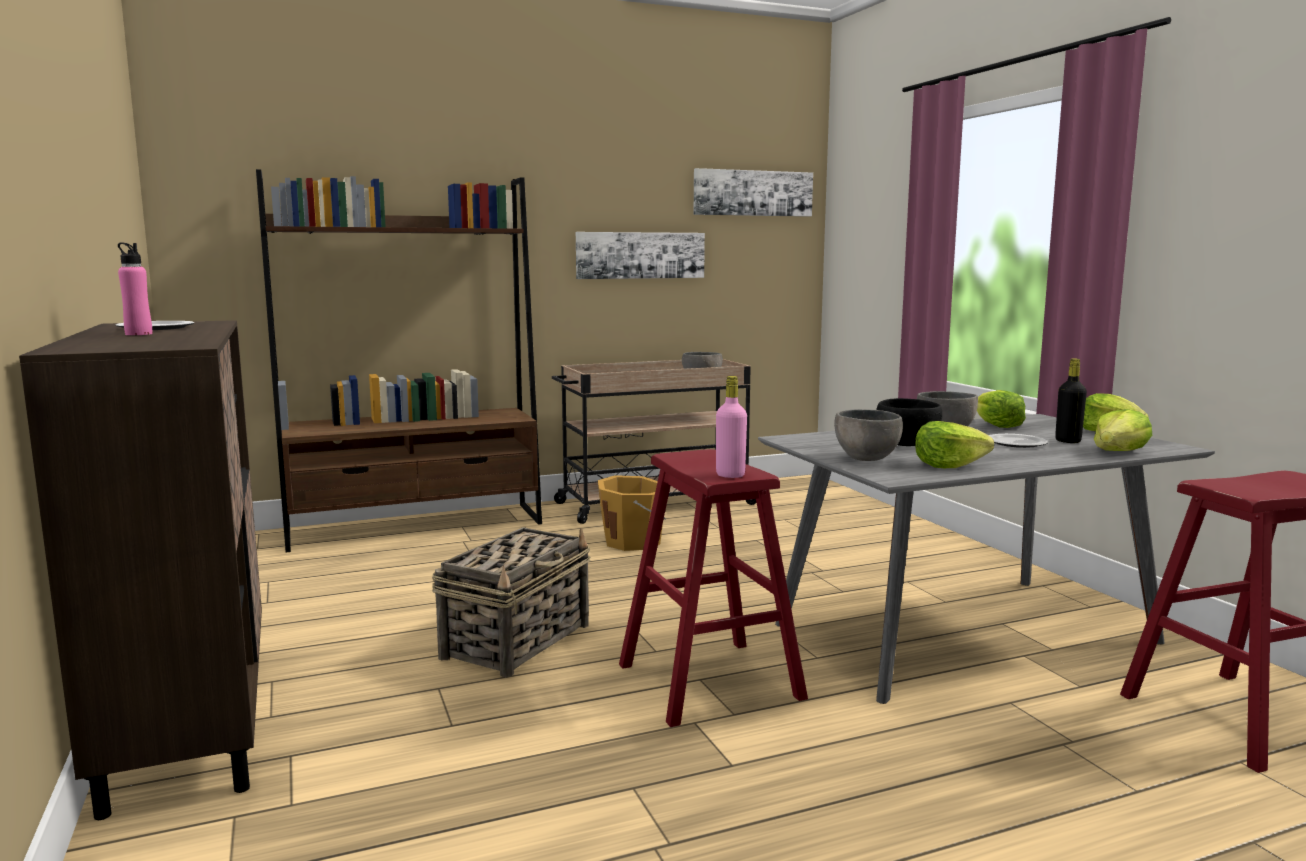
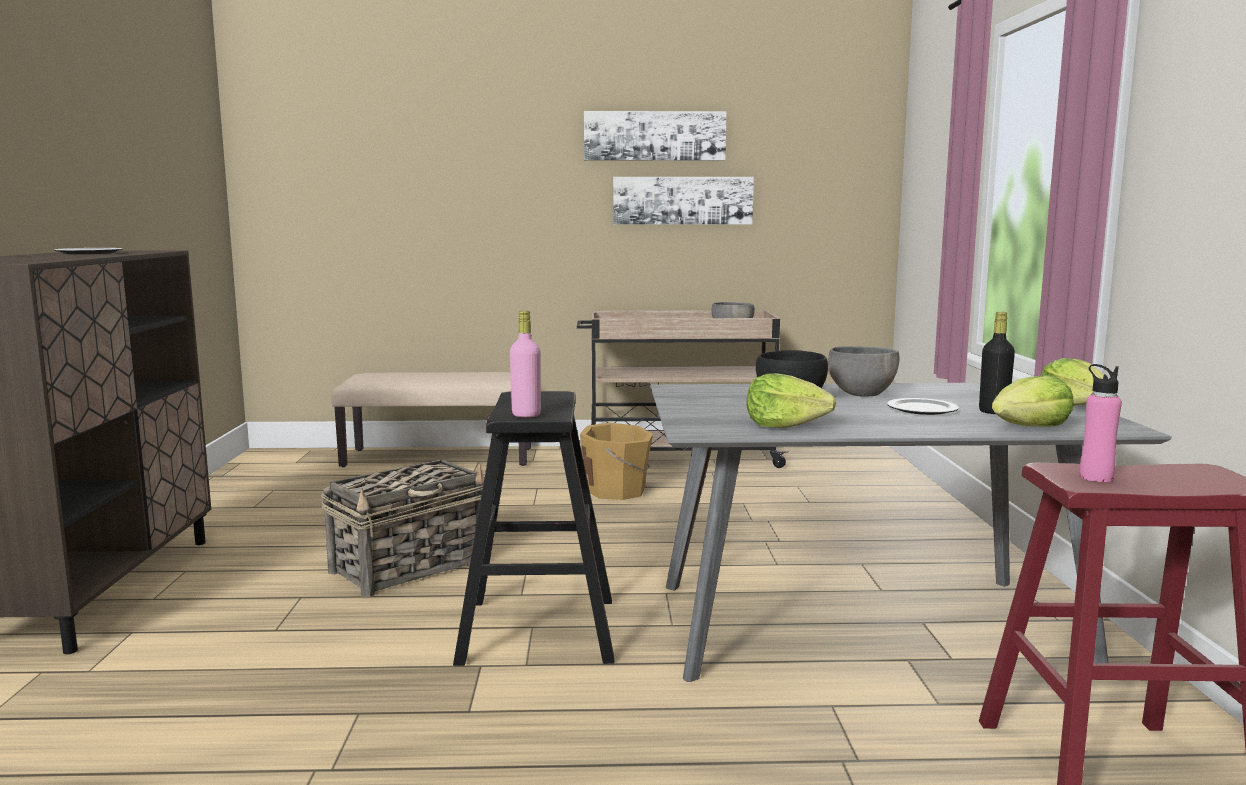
camera: 20 degrees right, 0 degrees up
(138, 334) = (48, 256): pink bottle -> pink bottle (1095, 477)
(416, 526) = (439, 457): brown bookcase -> beige bench
(709, 681) = (538, 630): red stool -> black stool
(752, 193) = (813, 133): picture -> picture (654, 136)
(866, 458) = (712, 411): grey bowl -> none
(996, 425) = (944, 390): lettuce -> none

